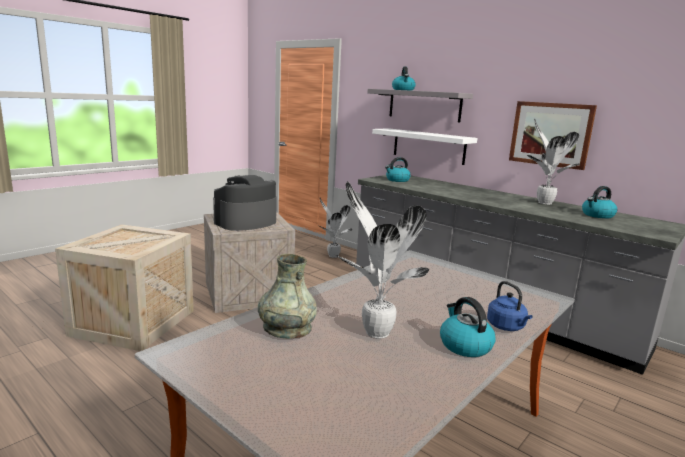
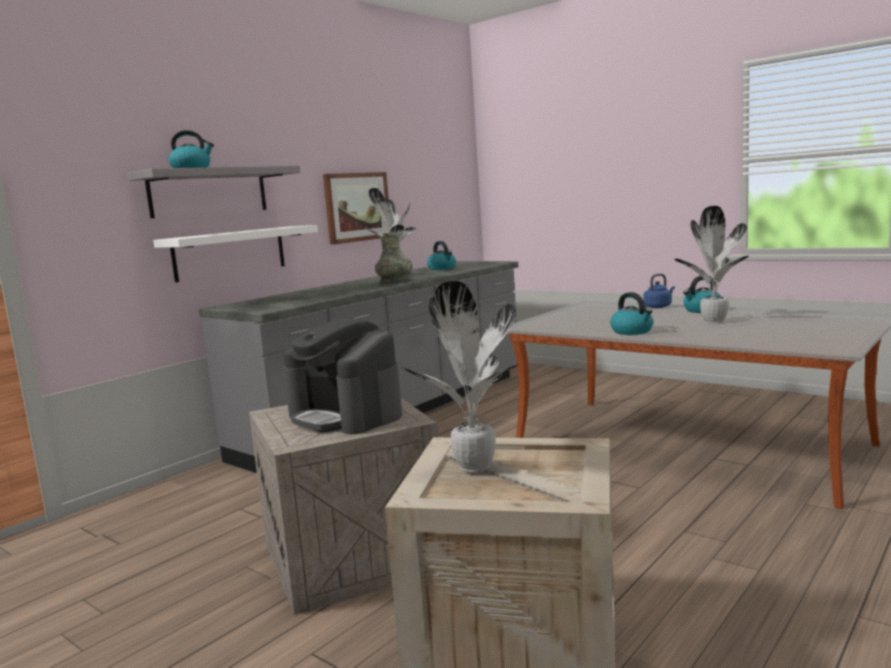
camera: 90 degrees left, 5 degrees down
(287, 328) = (745, 335): grey vase -> grey vase (395, 281)
(332, 256) = (167, 506): potted plant -> potted plant (473, 468)
(397, 180) = (272, 304): kettle -> kettle (632, 331)

